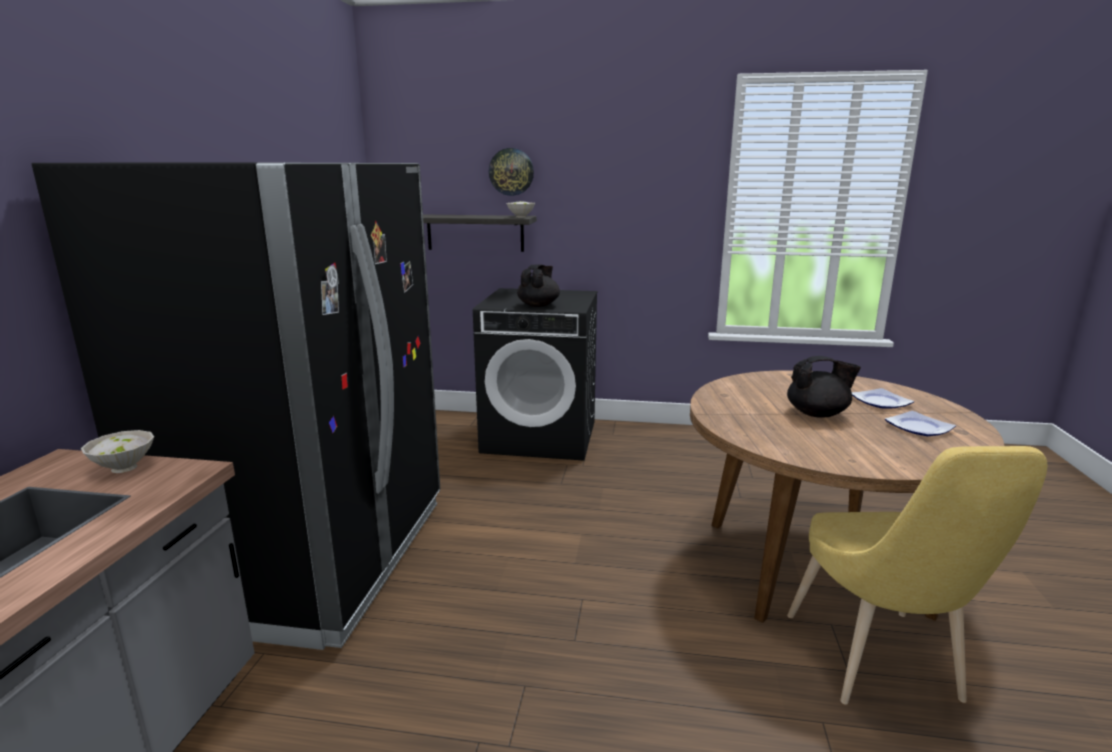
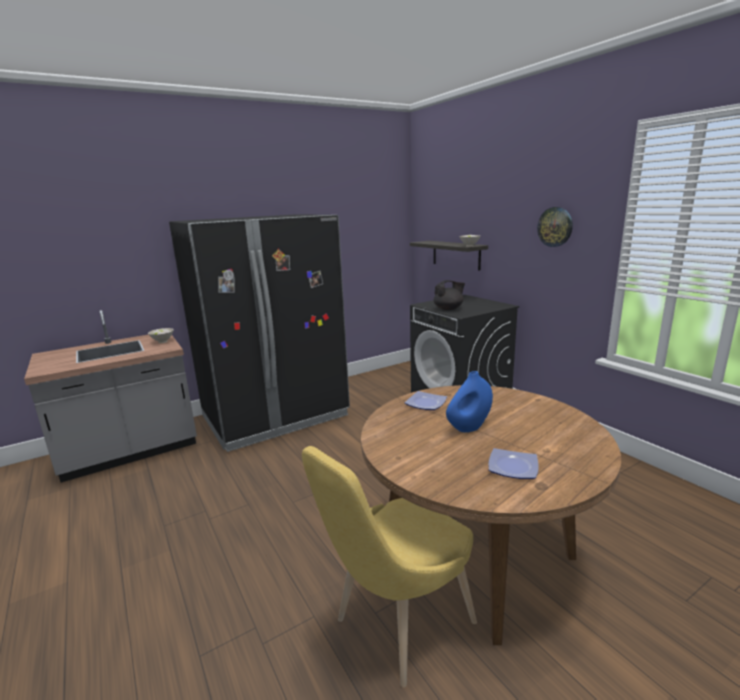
camera: 50 degrees right, 0 degrees up
(511, 172) = (476, 213): wall clock -> wall clock (555, 227)
(818, 414) = (469, 427): black teapot -> blue vase
(880, 402) = (544, 442): plate -> plate (425, 403)

